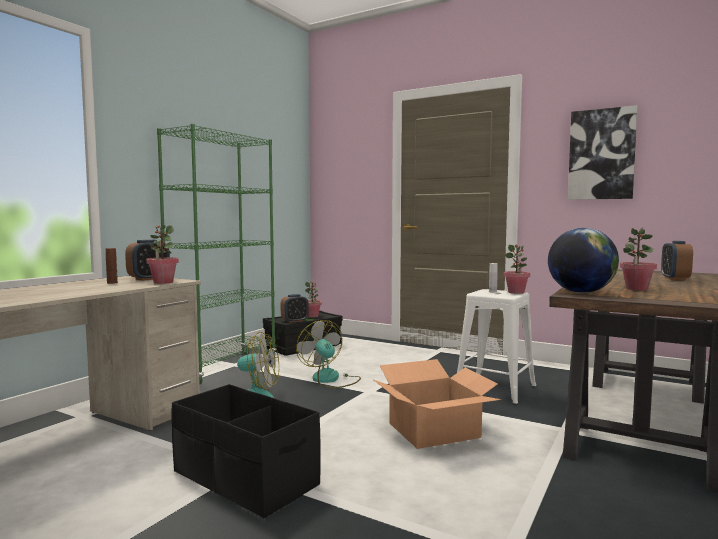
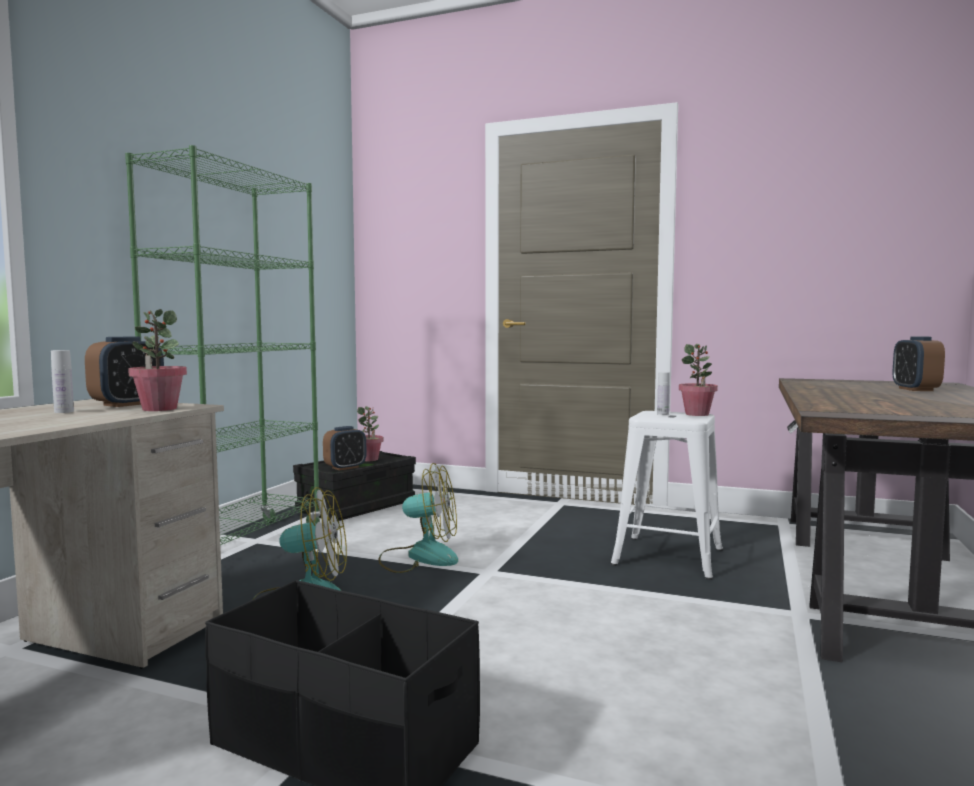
camera: 10 degrees left, 0 degrees up
(112, 283) = (64, 412): brown bottle -> white bottle
(330, 379) = (420, 557): fan -> fan turned 135 degrees clockwise
(434, 431) = (616, 630): cardboard box -> none
(581, 292) = (834, 409): globe -> none
(601, 154) = (791, 219): picture -> none
(636, 289) = (897, 403): potted plant -> none

